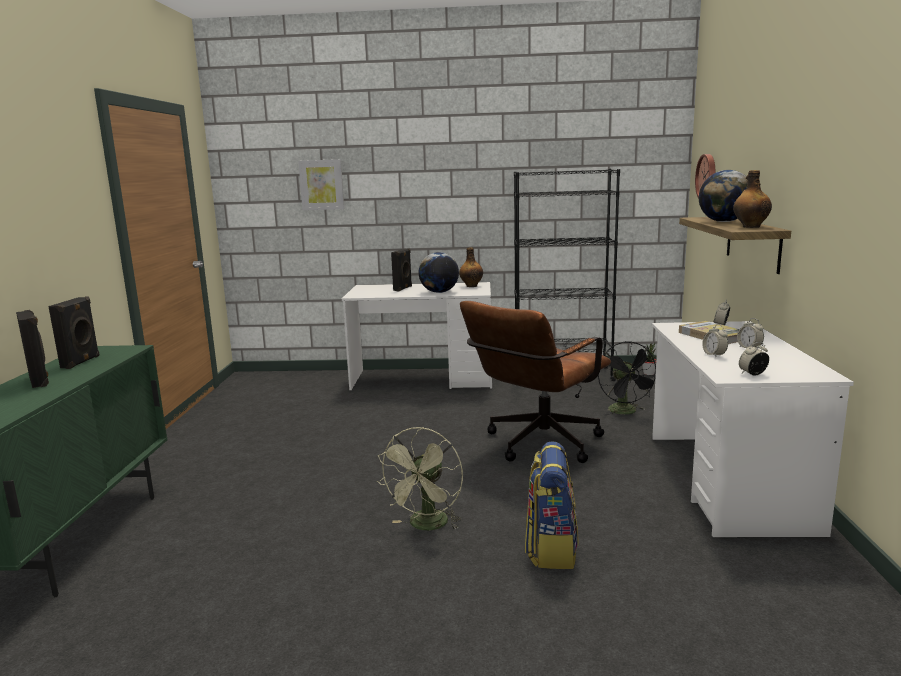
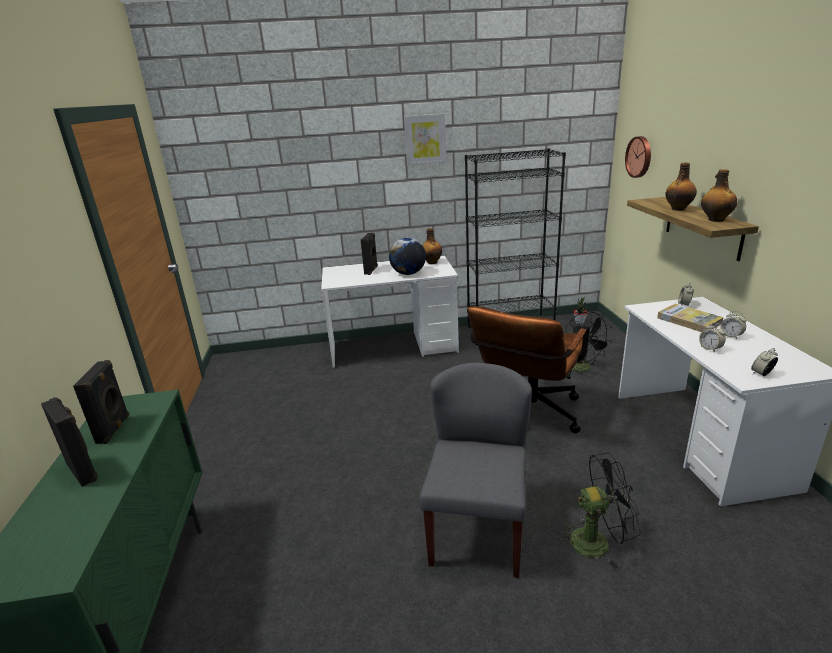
camera: 10 degrees left, 10 degrees up
(322, 184) = (282, 175): picture -> picture (425, 139)
(426, 526) = (478, 529): green fan -> grey chair
(551, 548) = (597, 541): backpack -> black fan
(724, 222) = (678, 209): globe -> bottle

